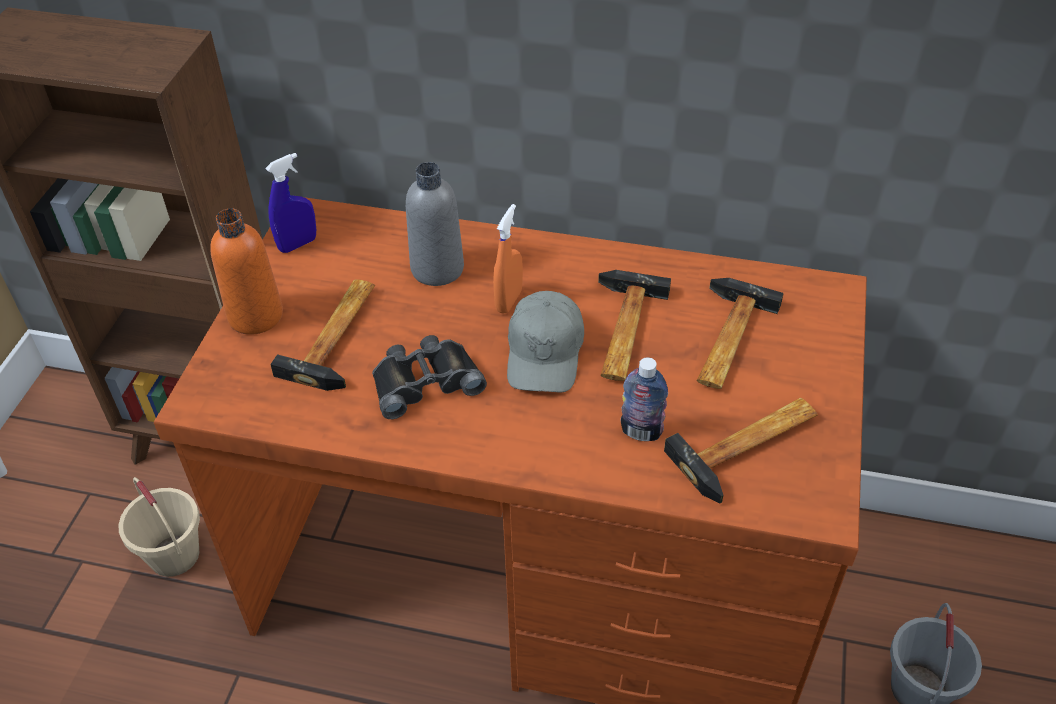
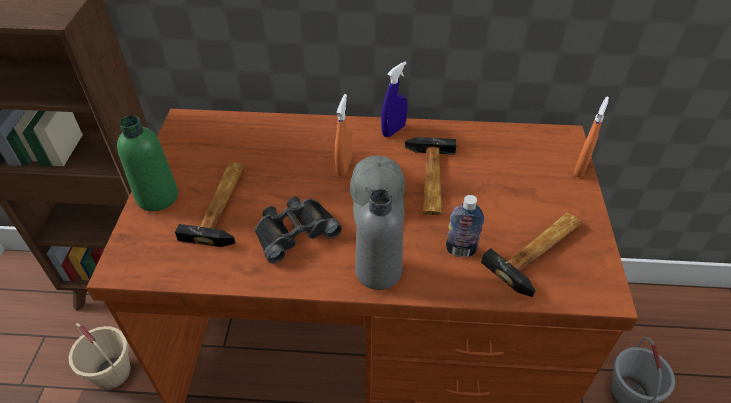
camera: 10 degrees left, 0 degrees up
(255, 316) = (157, 197): orange bottle -> green bottle
(298, 244) = (182, 142): blue spray bottle -> blue spray bottle (393, 130)
(437, 269) = (288, 149): grey bottle -> grey bottle (378, 271)
(725, 340) = (502, 178): hammer -> none
(843, 338) = (580, 168): none -> orange spray bottle

